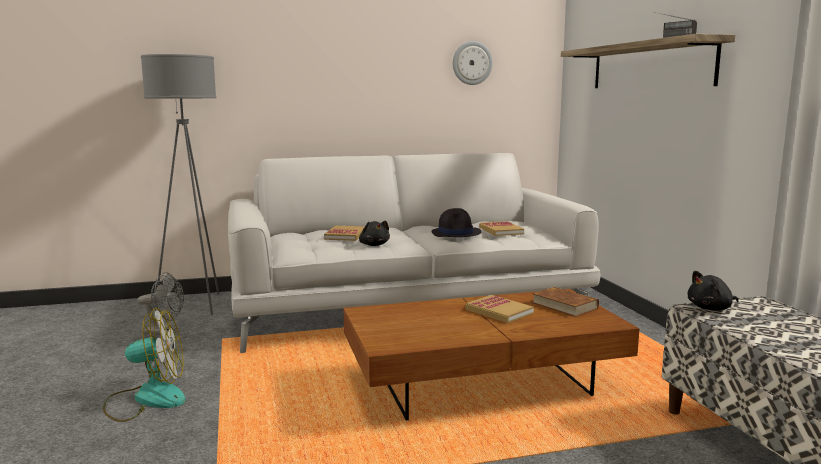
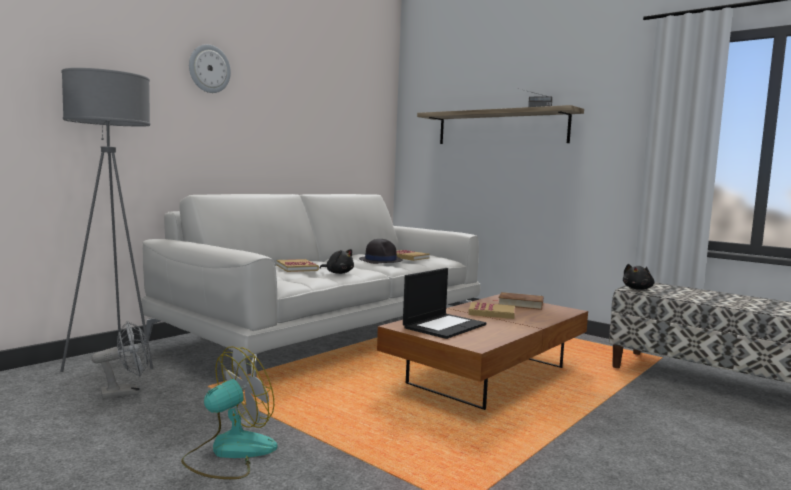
camera: 35 degrees left, 5 degrees down
(407, 318) = (444, 326): none -> laptop
(472, 63) = (341, 116): wall clock -> wall clock (209, 69)

